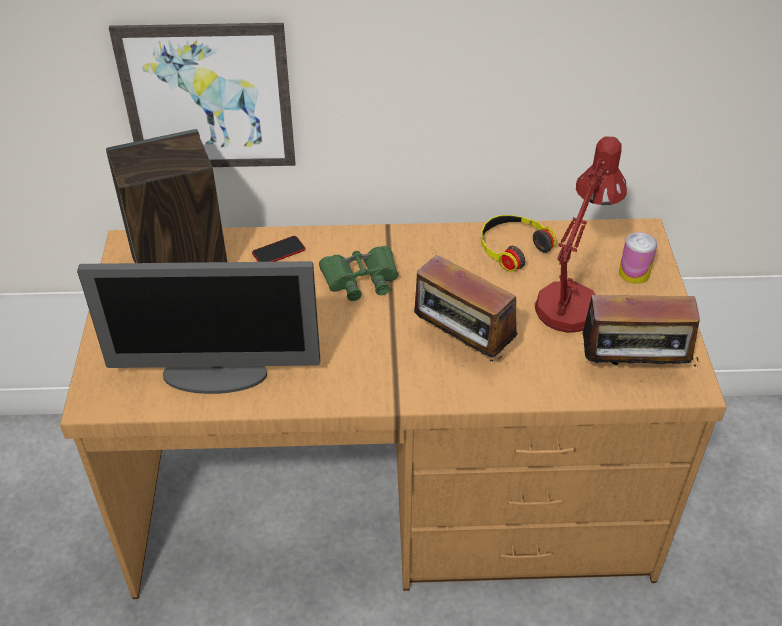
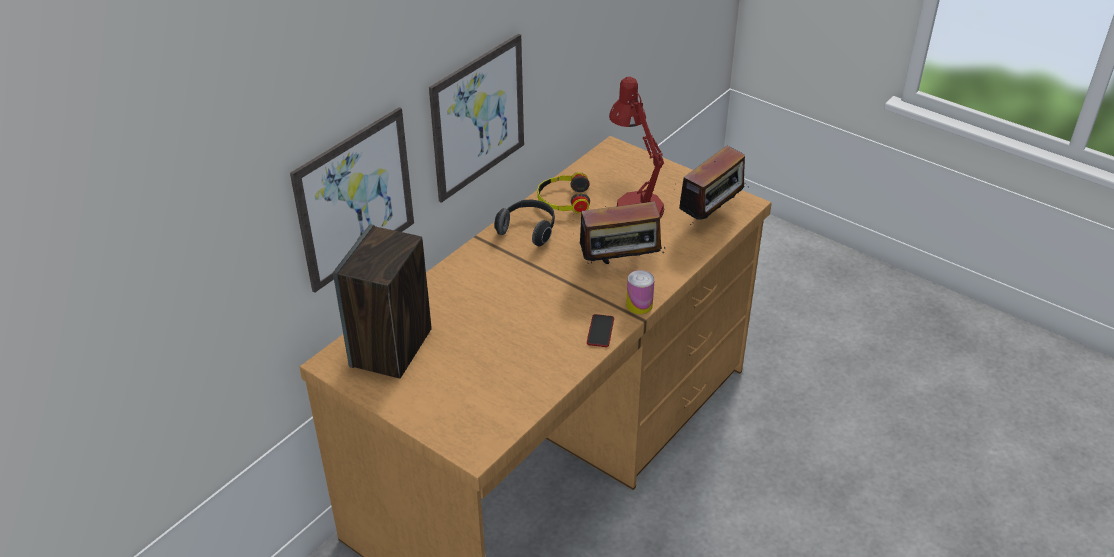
camera: 50 degrees left, 5 degrees down
(216, 375) = (520, 381): monitor -> none
(278, 251) = (437, 295): phone -> phone (600, 331)
(361, 278) = (511, 274): green binoculars -> none
(420, 92) = (478, 117): none -> picture
(438, 252) = (528, 230): none -> headphones
(634, 273) = (641, 171): can -> can (639, 305)

